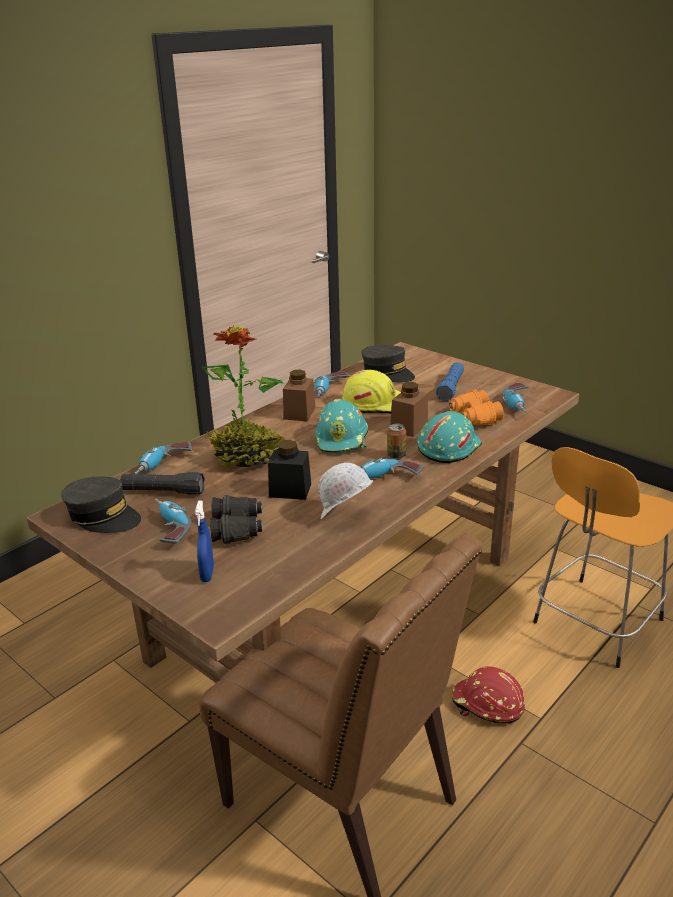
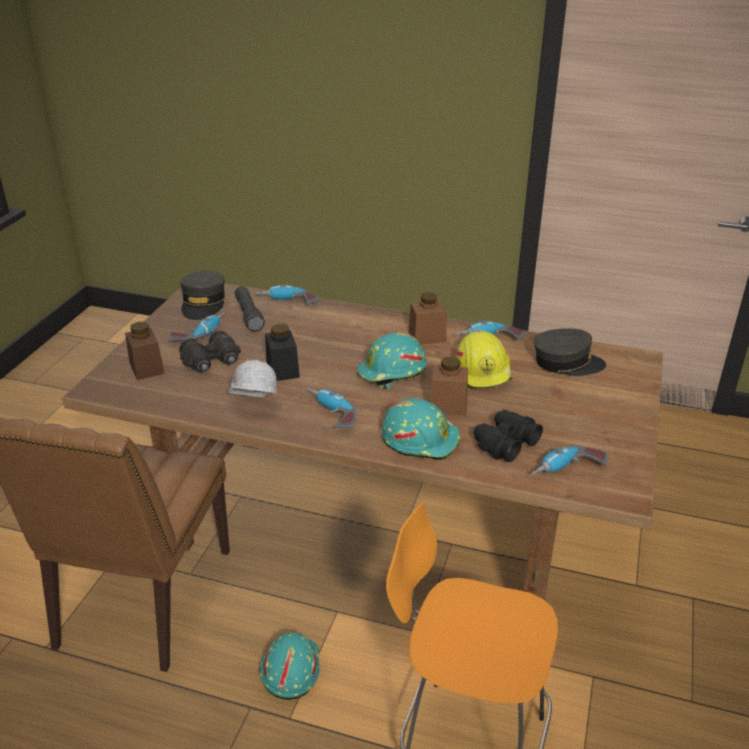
camera: 65 degrees right, 5 degrees up
(207, 574) = (146, 368): blue spray bottle -> brown jar
(247, 457) = (325, 334): potted plant -> none
(387, 373) = (567, 363): grey cap -> grey cap turned 105 degrees counterclockwise
(396, 455) = (381, 411): can -> none
(450, 388) = (567, 412): blue flashlight -> none
(473, 418) = (504, 443): orange binoculars -> black binoculars
(487, 705) = (289, 669): red hard hat -> turquoise hard hat

